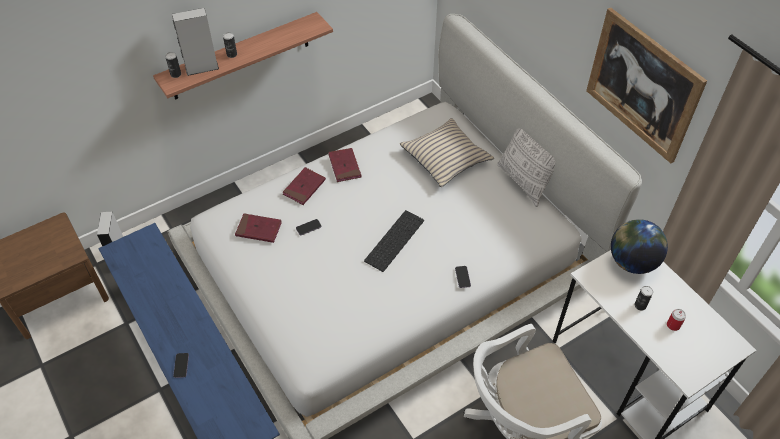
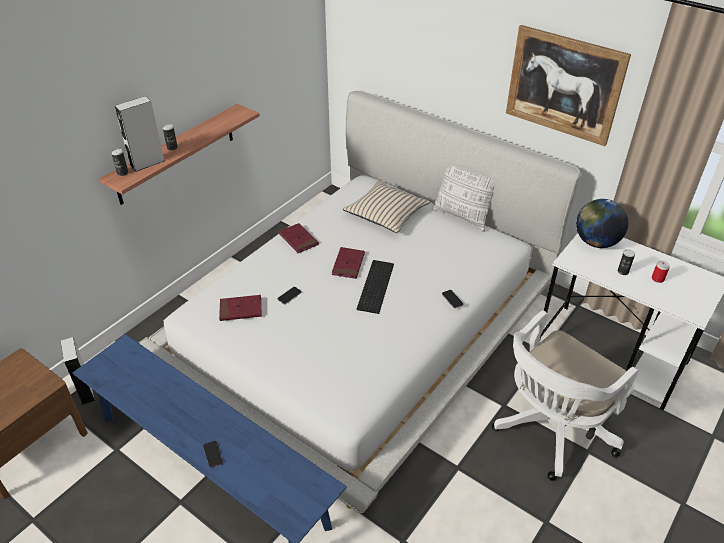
camera: 20 degrees left, 10 degrees down
(304, 187) = (268, 265): red book -> red book (348, 264)

